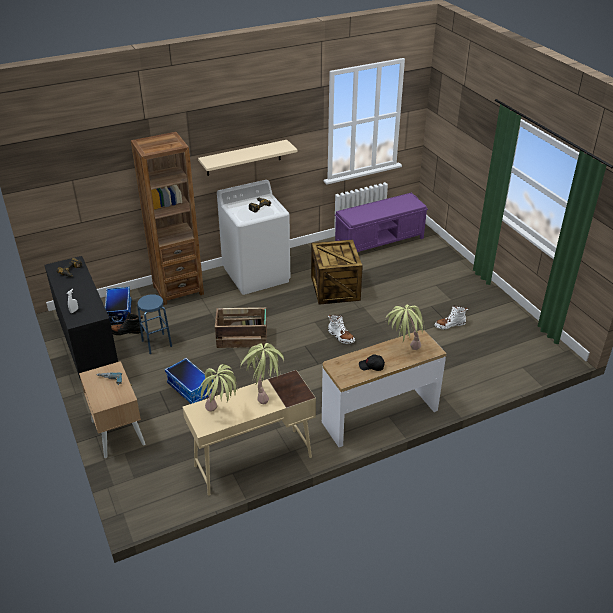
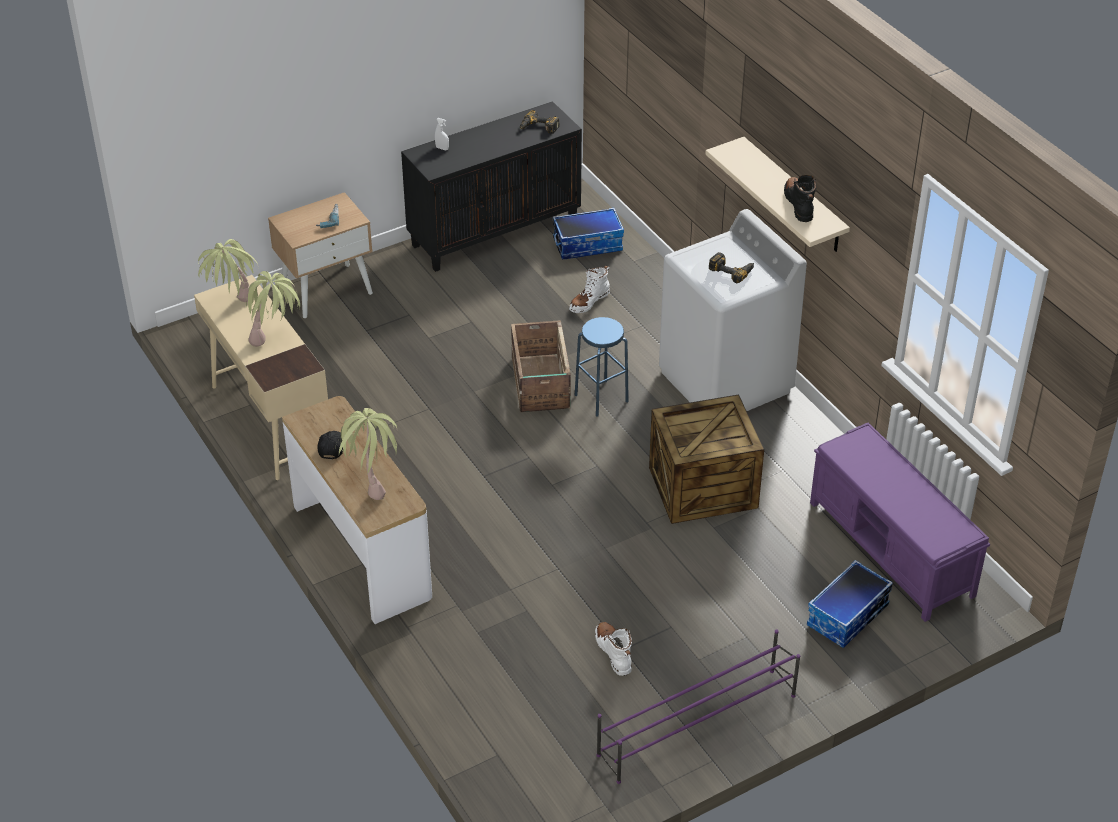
camera: 85 degrees right, 5 degrees up
(127, 331) = (541, 261): black boot -> black boot (799, 204)
(156, 343) = (516, 295): blue stool -> blue stool (601, 398)
(178, 290) = (660, 296): brown bookcase -> none
(191, 388) = (416, 344): storage box -> storage box (848, 616)
(340, 336) = (559, 500): white boot -> white boot (589, 301)
(492, 304) = (696, 725): none -> purple shoe rack

